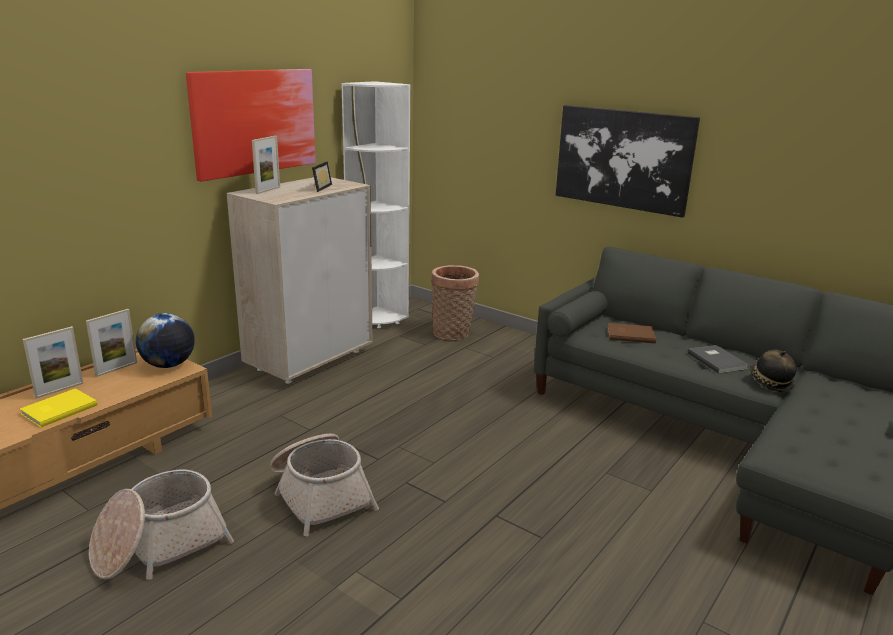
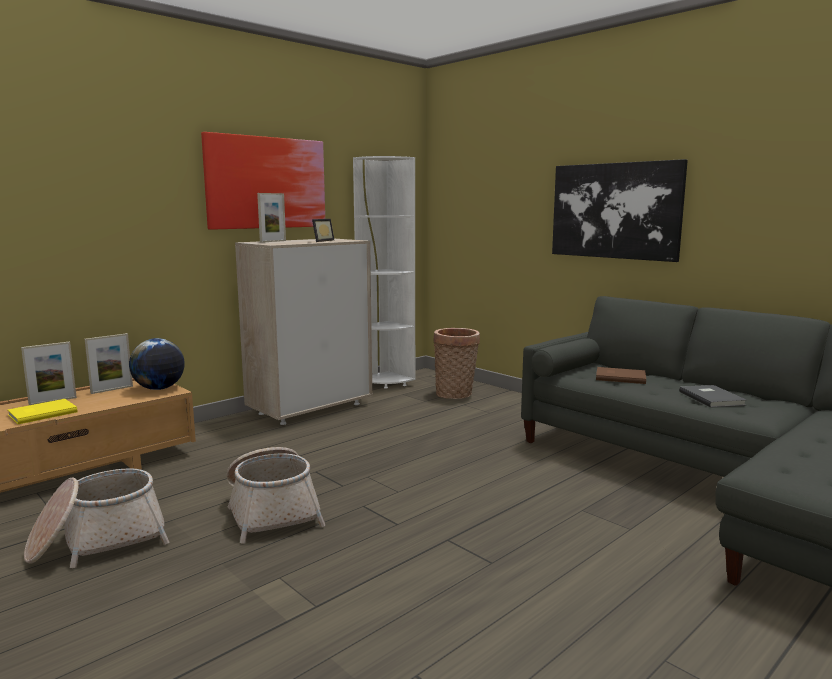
camera: 10 degrees right, 10 degrees down
(769, 382) = (769, 416): hat -> none

